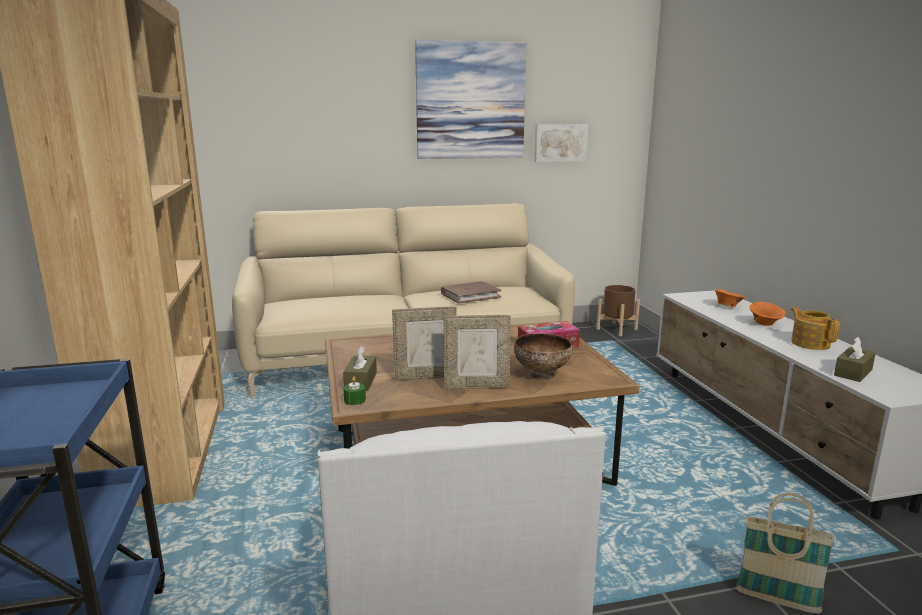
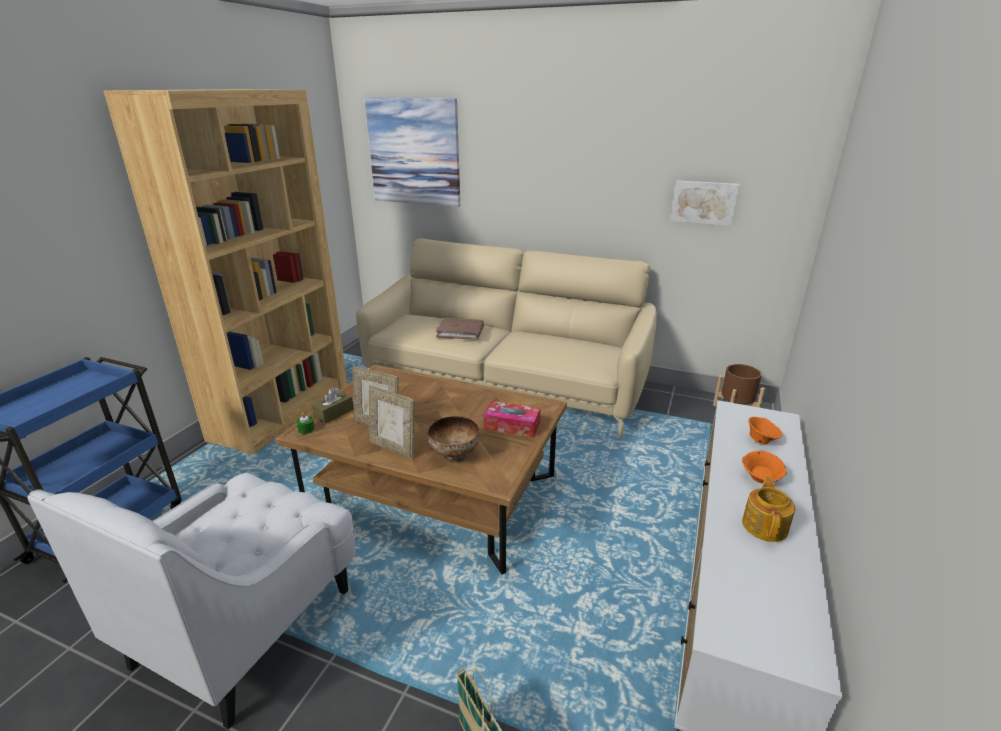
camera: 35 degrees right, 10 degrees up
(470, 101) = (607, 152): picture -> picture (414, 152)
(470, 295) = (547, 347): brown book -> brown book (460, 331)
(853, 372) = (739, 585): brown tissue box -> none

